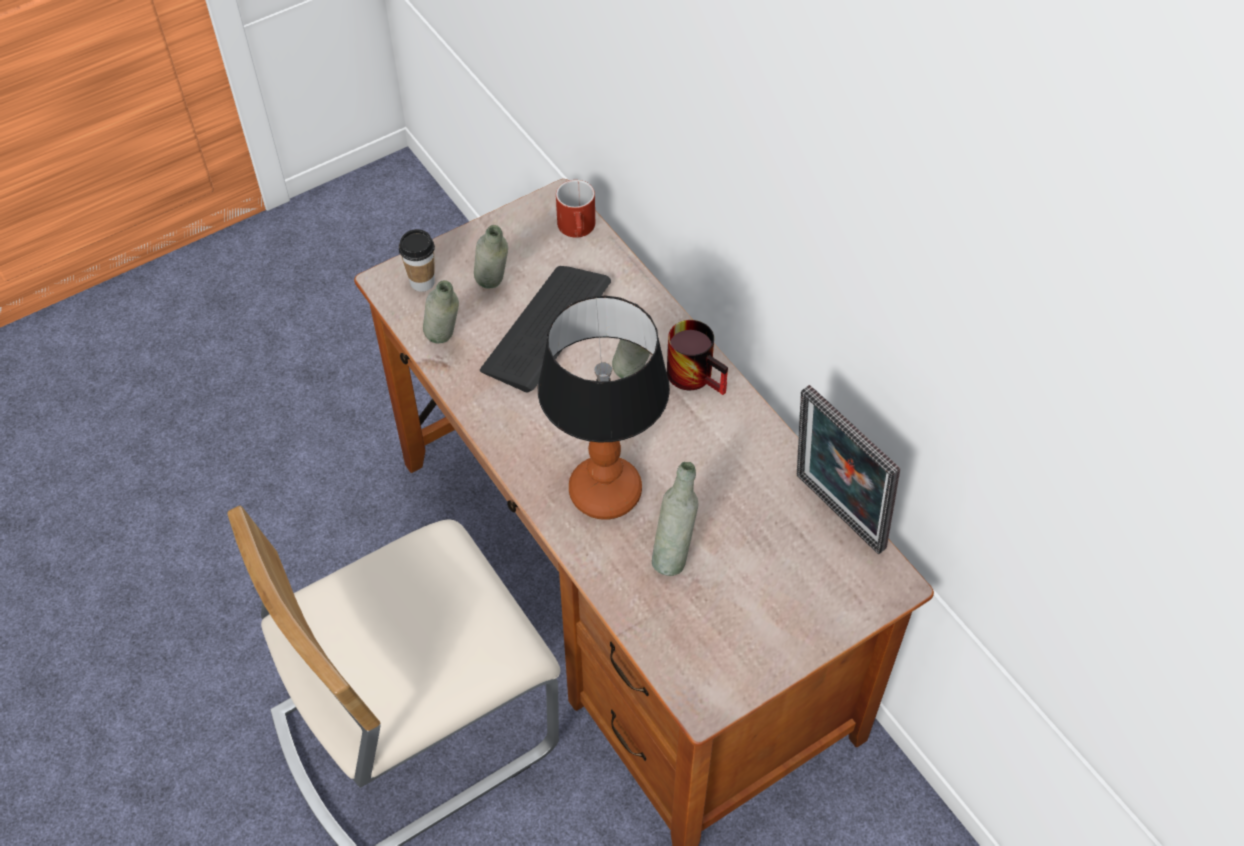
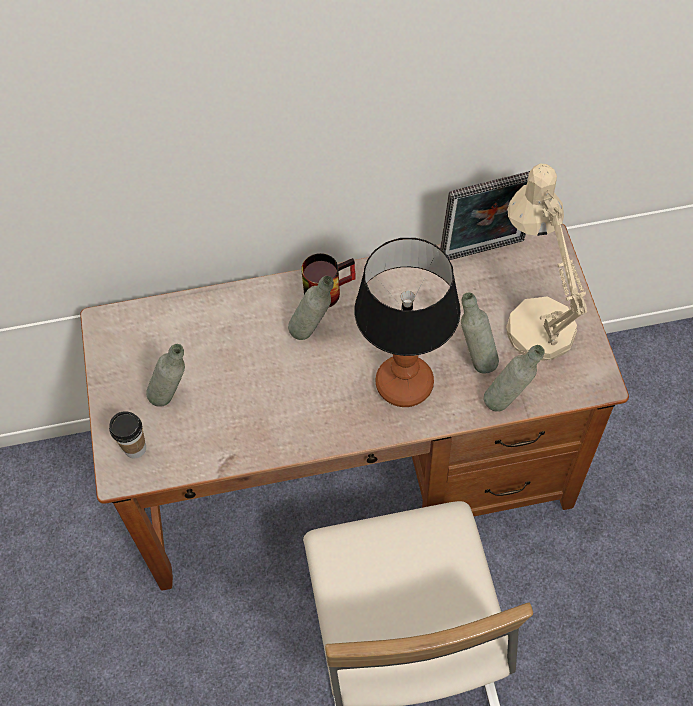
camera: 65 degrees left, 5 degrees up
(445, 344) = (211, 450): grey bottle -> grey bottle (507, 401)
(546, 328) = (232, 373): keyboard -> none
(578, 229) = (143, 318): red mug -> none
(765, 601) = (534, 318): none -> beige table lamp

